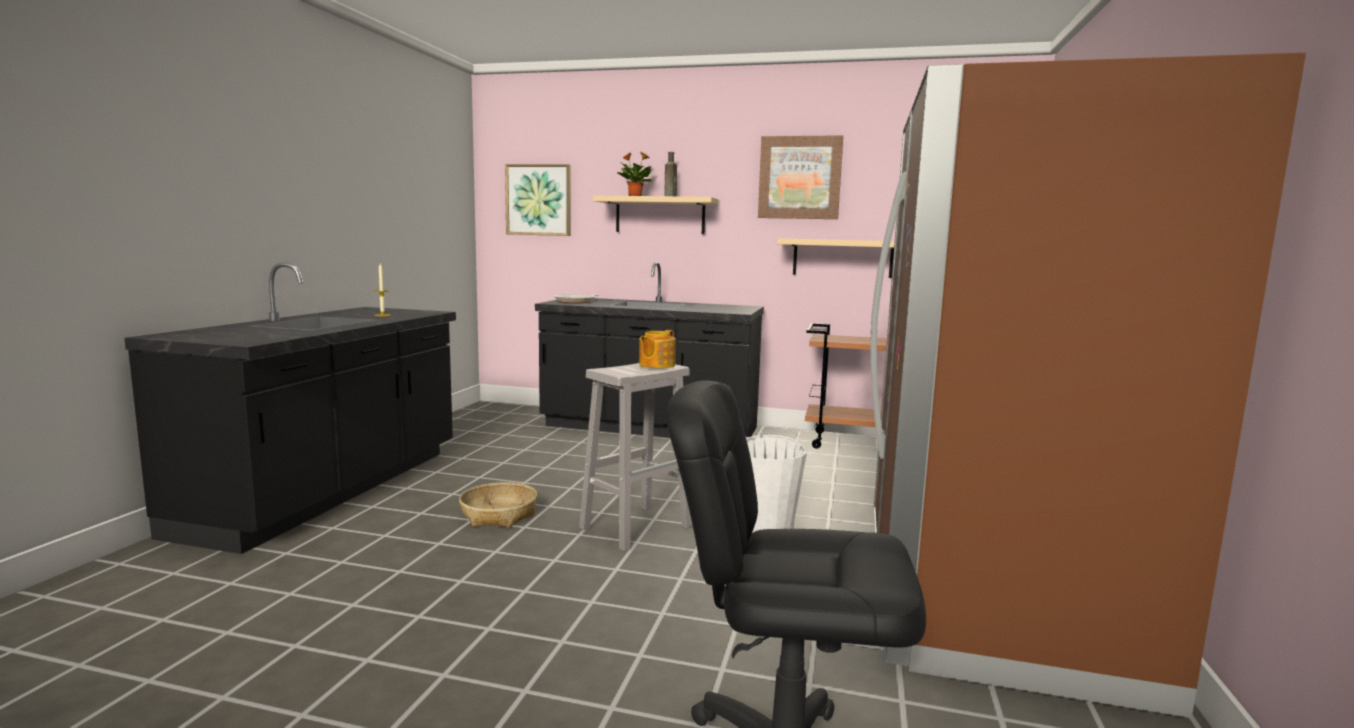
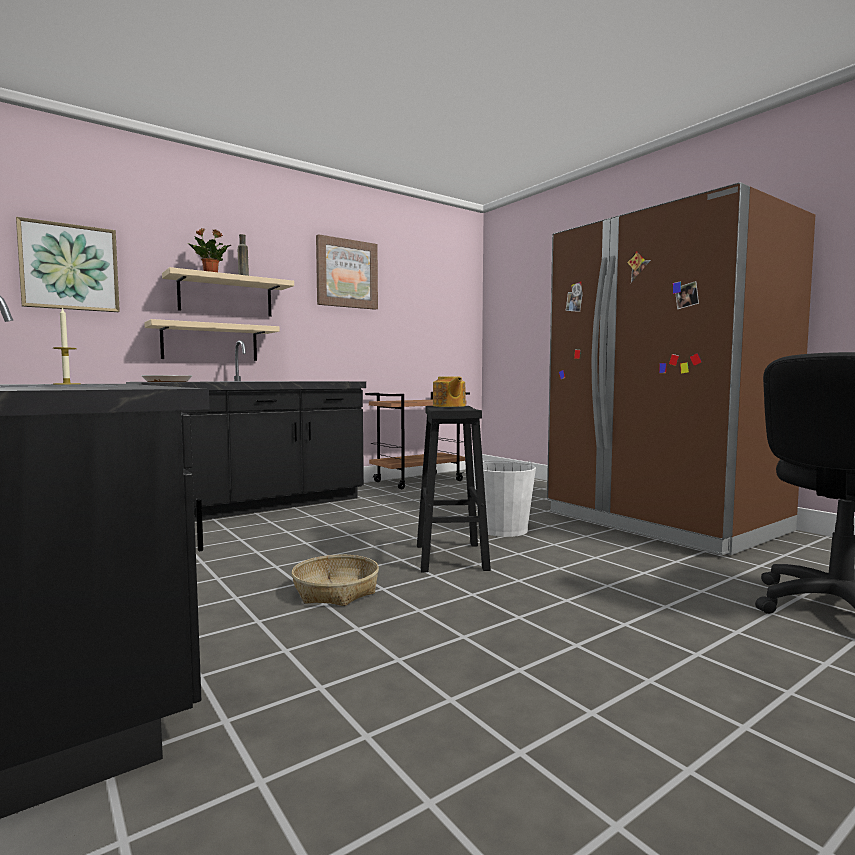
camera: 50 degrees left, 5 degrees down
(637, 526) = (450, 556): white stool -> black stool
(842, 258) = (380, 340): beige shelf -> beige shelf (210, 342)

